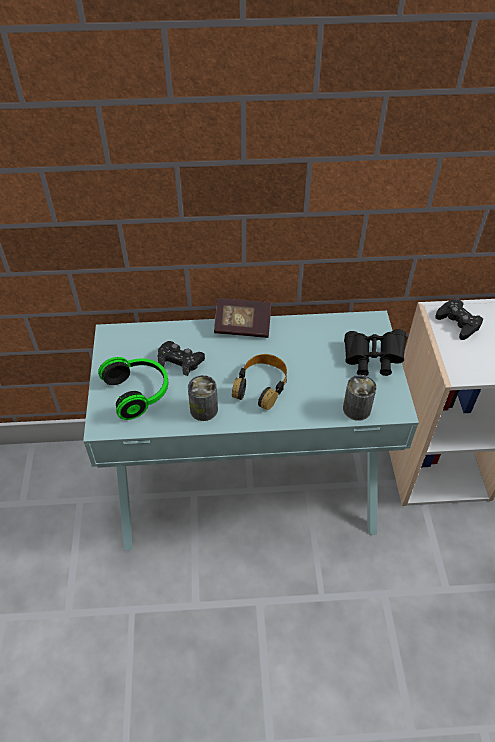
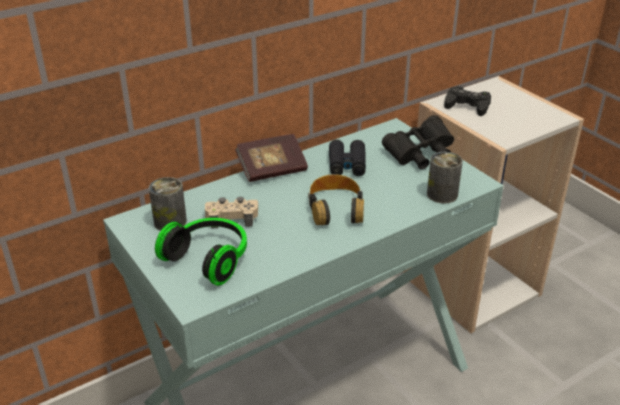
camera: 30 degrees left, 15 degrees down
(180, 361) = (232, 217): black game controller -> beige game controller
(204, 409) = (295, 247): can -> can (170, 222)
(304, 345) = (347, 164): none -> black binoculars

